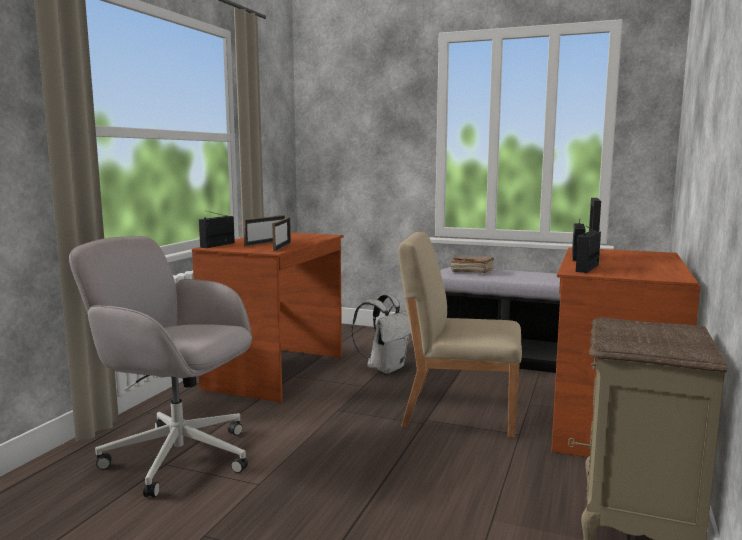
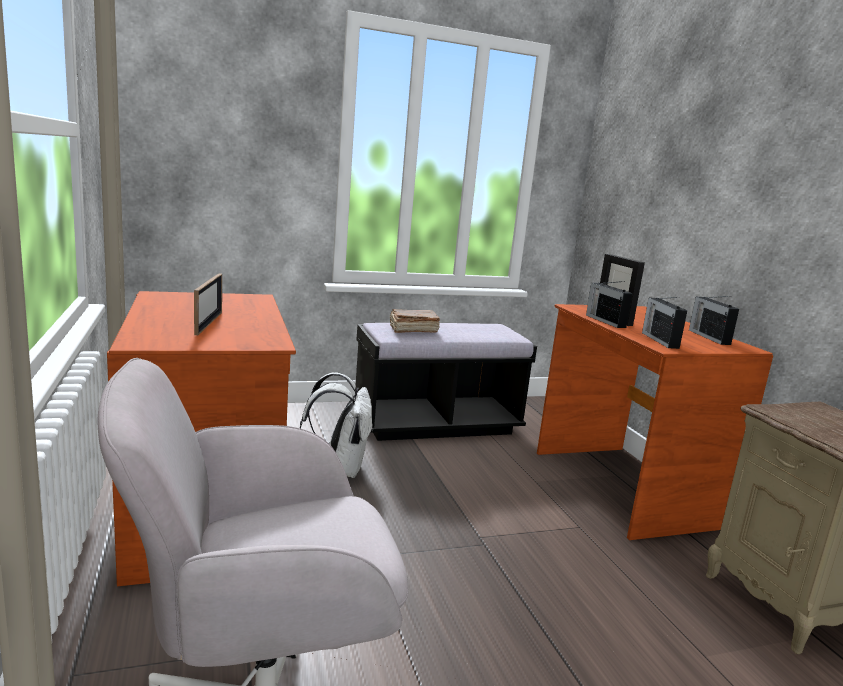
camera: 40 degrees left, 5 degrees up
(218, 245) = (140, 335): radio -> radio (708, 337)
(282, 247) = (259, 331): picture frame -> none
(458, 411) = (494, 514): beige chair -> none

